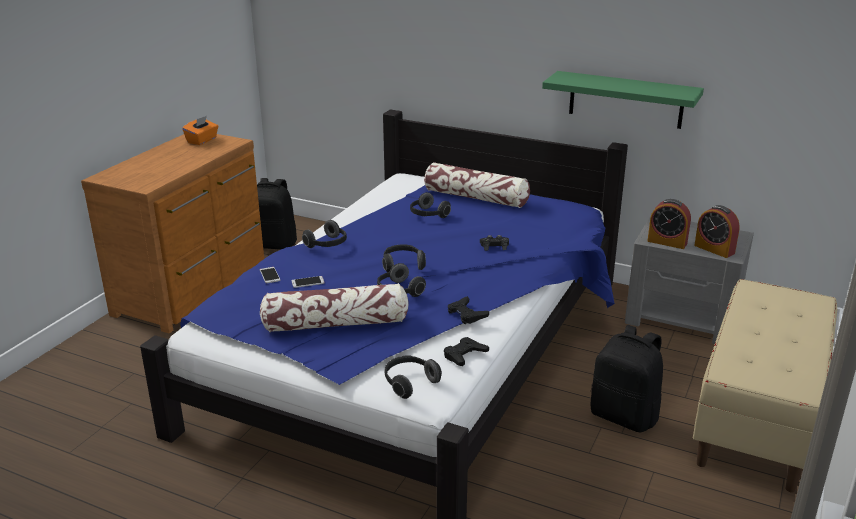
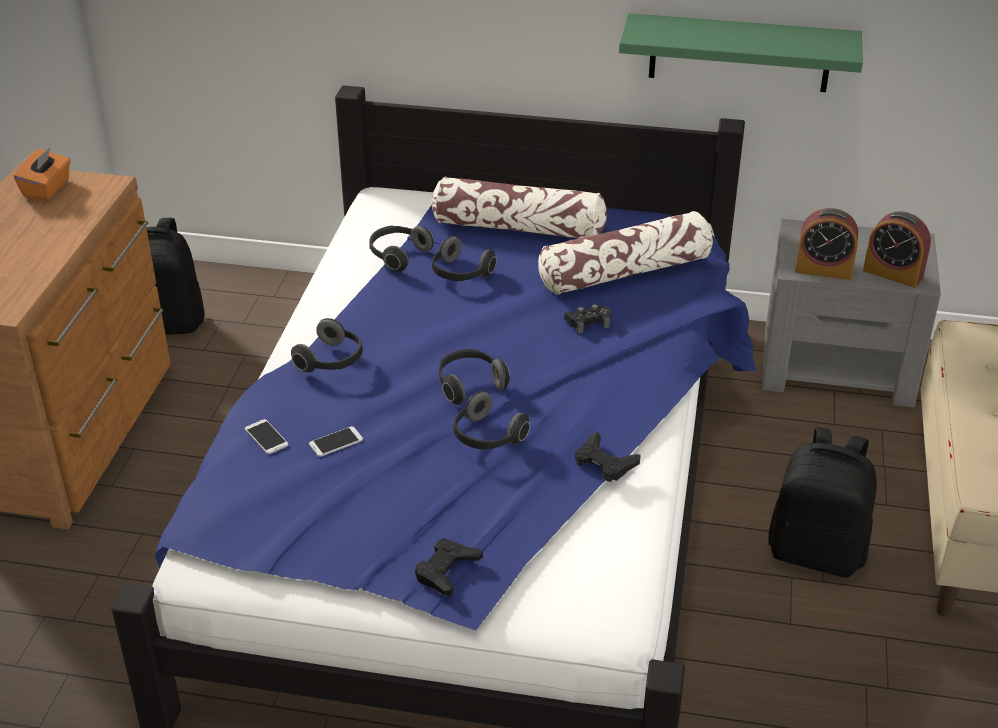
camera: 15 degrees left, 10 degrees up
(336, 323) = (417, 515): pillow -> pillow (625, 272)
(409, 383) = (573, 604): headphones -> headphones (398, 255)
(464, 355) = (630, 537): black game controller -> black game controller (446, 570)

